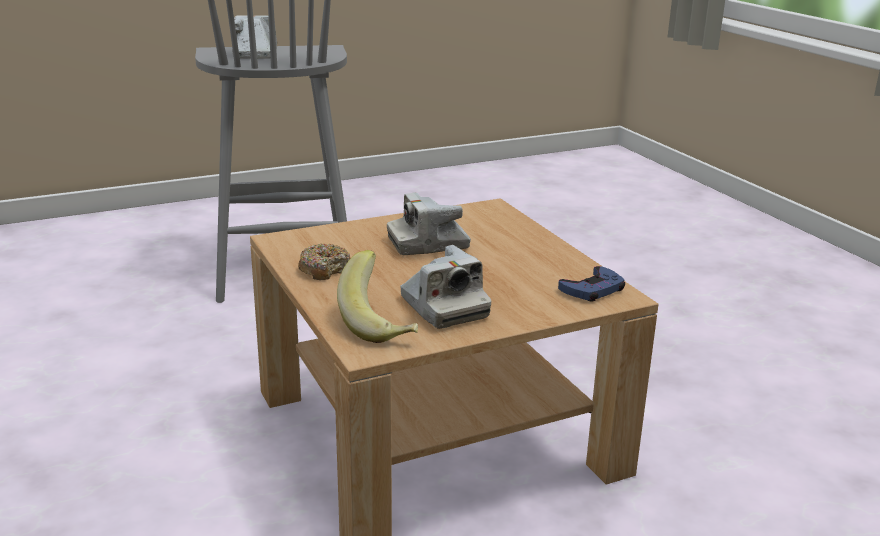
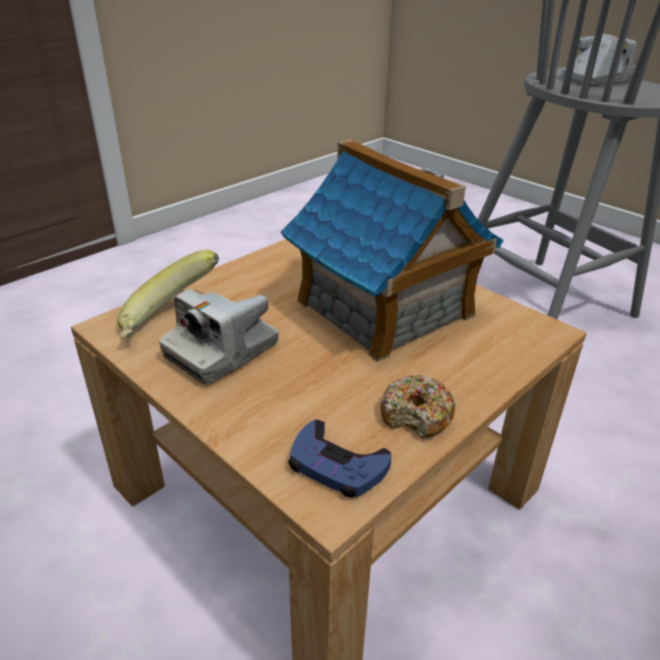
camera: 70 degrees right, 10 degrees up
(324, 270) = (277, 268): donut -> donut (416, 415)
(428, 244) = (385, 309): camera -> toy house

